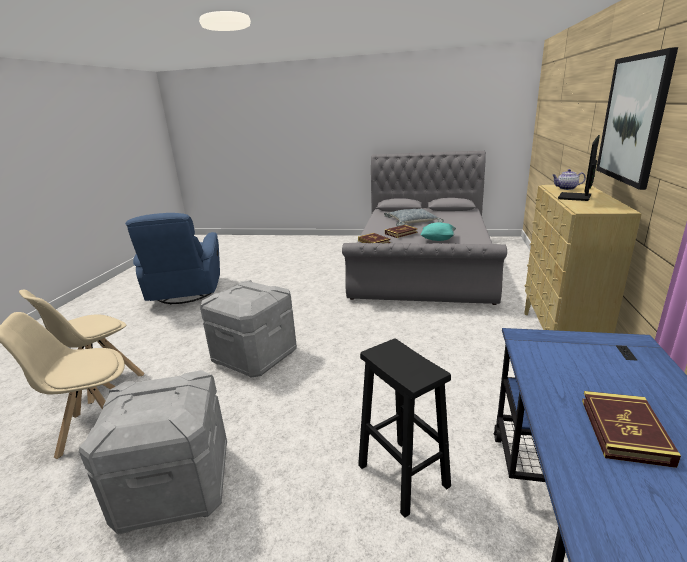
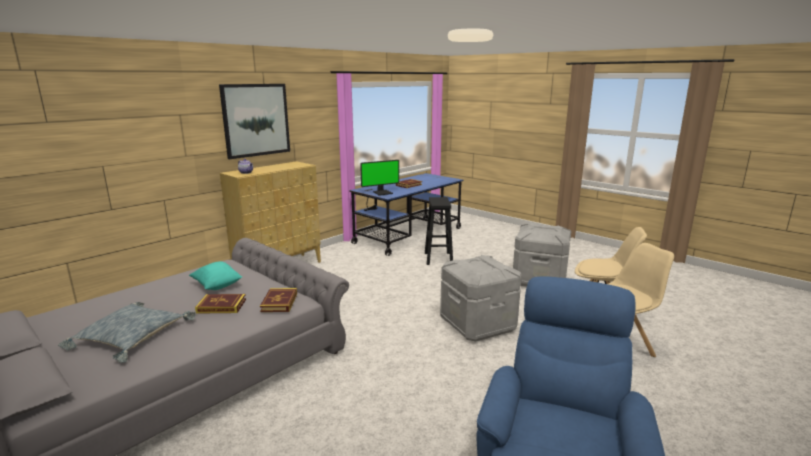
camera: 150 degrees left, 5 degrees down
(576, 197) = (274, 168): monitor -> monitor (382, 192)

